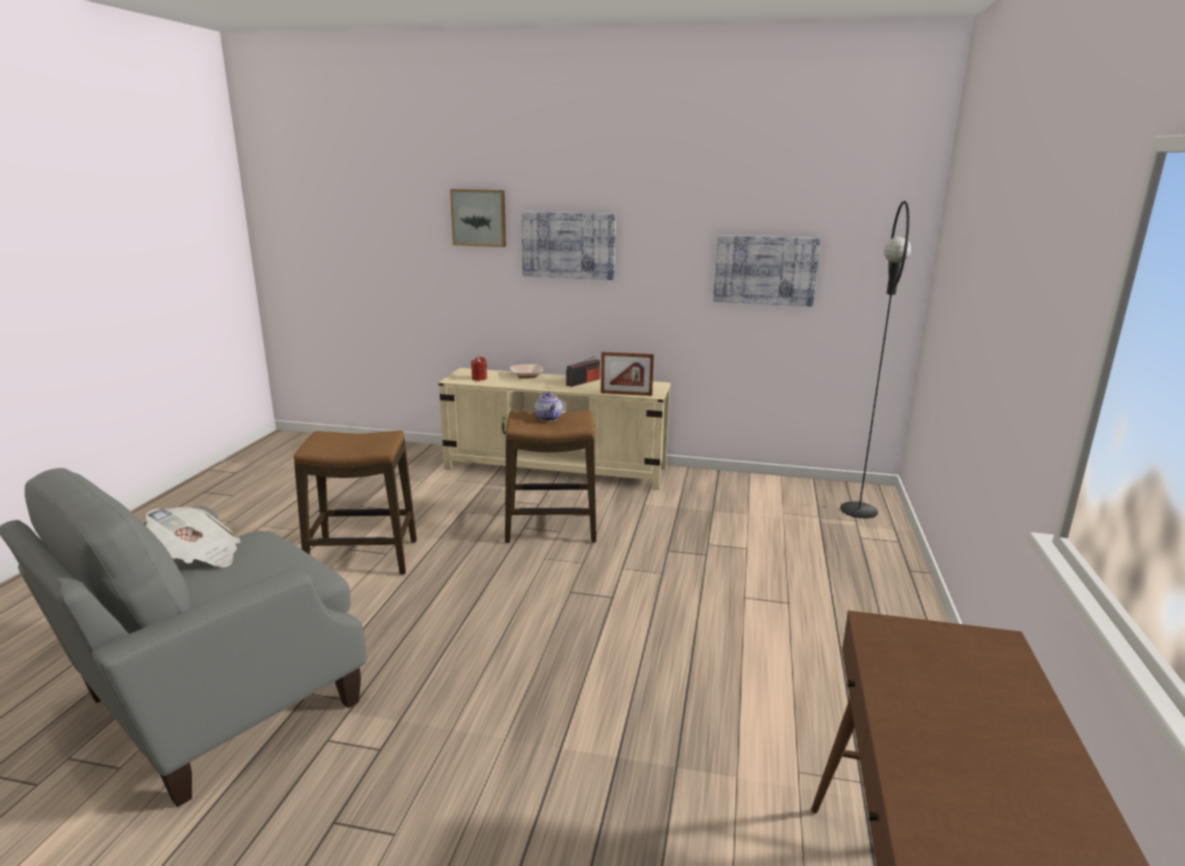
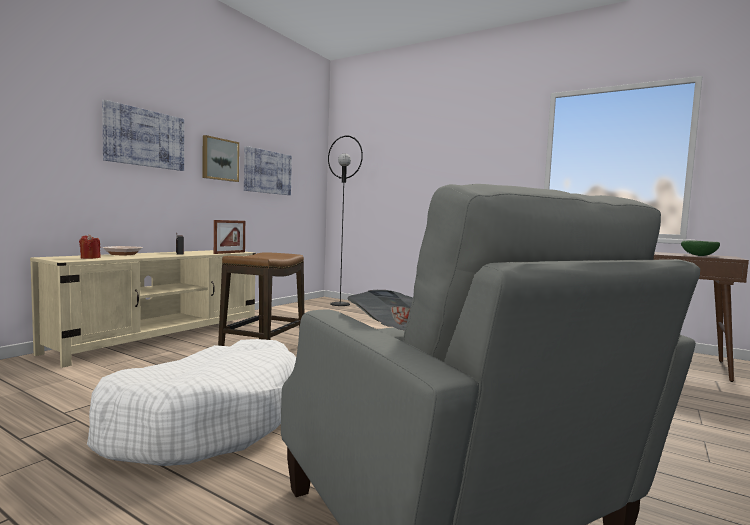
camera: 70 degrees left, 15 degrees down
(362, 558) = (207, 421): stool -> white dog bed
(479, 217) = (52, 95): picture -> picture (219, 159)
(549, 418) = (261, 255): teapot -> none
(955, 810) = (697, 255): none -> green bowl

